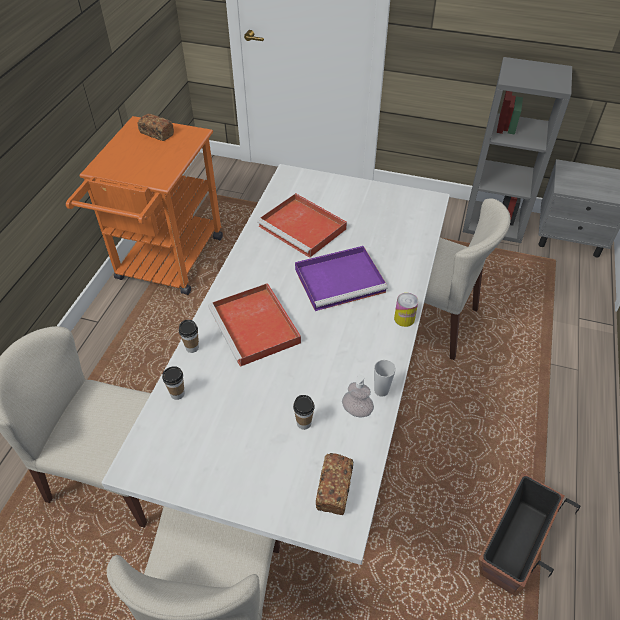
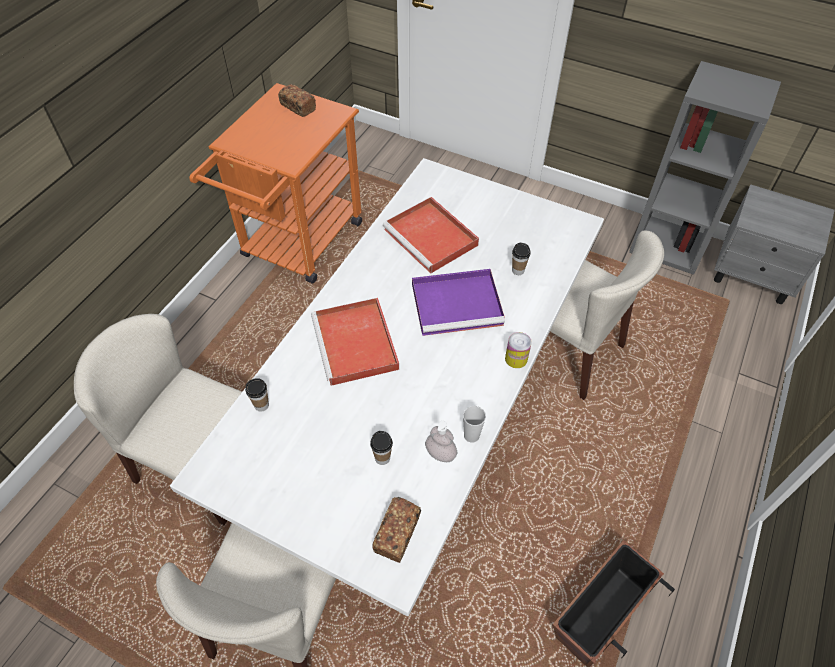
camera: 10 degrees right, 5 degrees up
(192, 347) = (286, 357): cup -> cup (518, 270)

